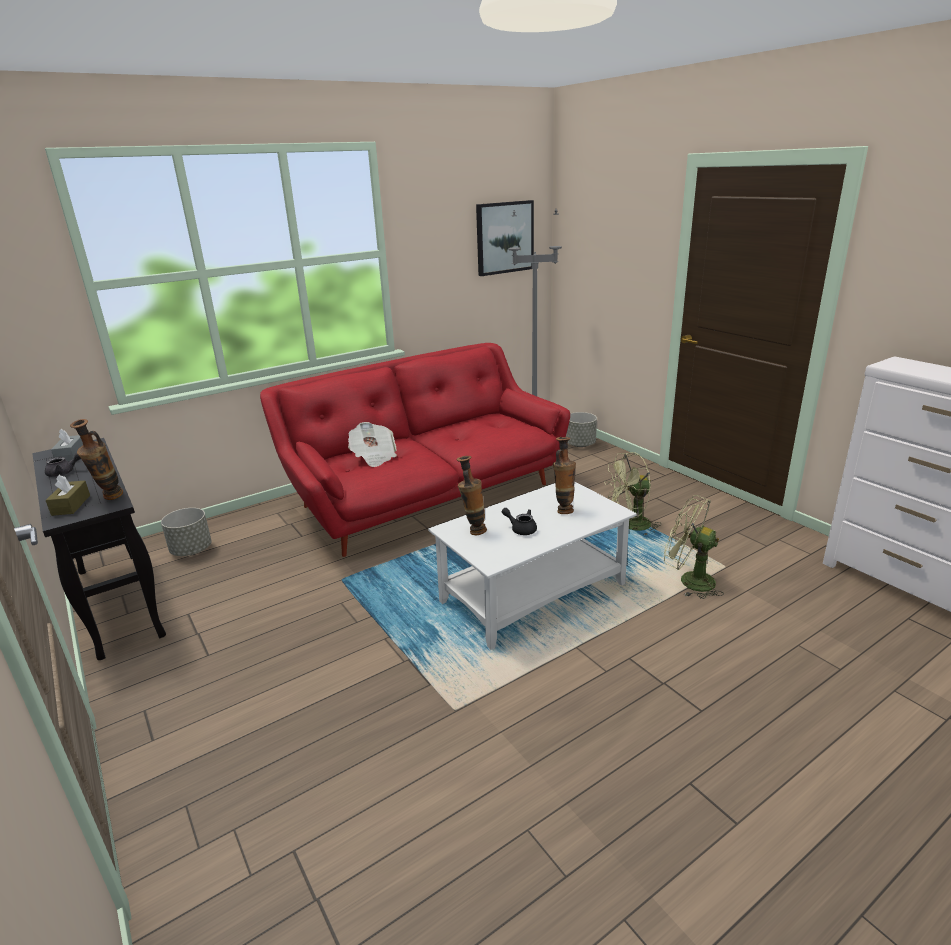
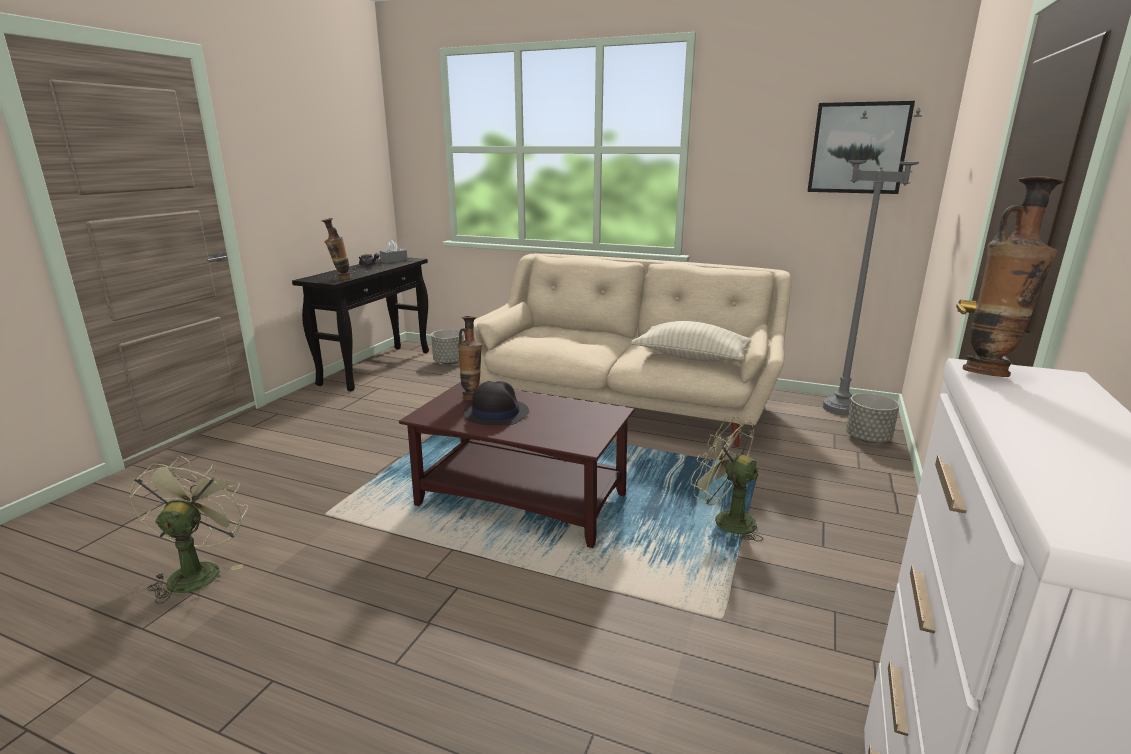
camera: 55 degrees right, 5 degrees down
(71, 505) = (326, 276): brown tissue box -> none
(374, 456) = (562, 334): newspaper -> none
(427, 496) = (626, 403): red sofa -> beige sofa
(498, 431) = (692, 357): none -> beige pillow
(521, 529) = (495, 413): black teapot -> black hat
(534, 592) = (523, 500): white coffee table -> brown coffee table
(563, 510) = (557, 421): vase -> vase (989, 372)
(689, 580) = (652, 594): green fan -> green fan (197, 571)

